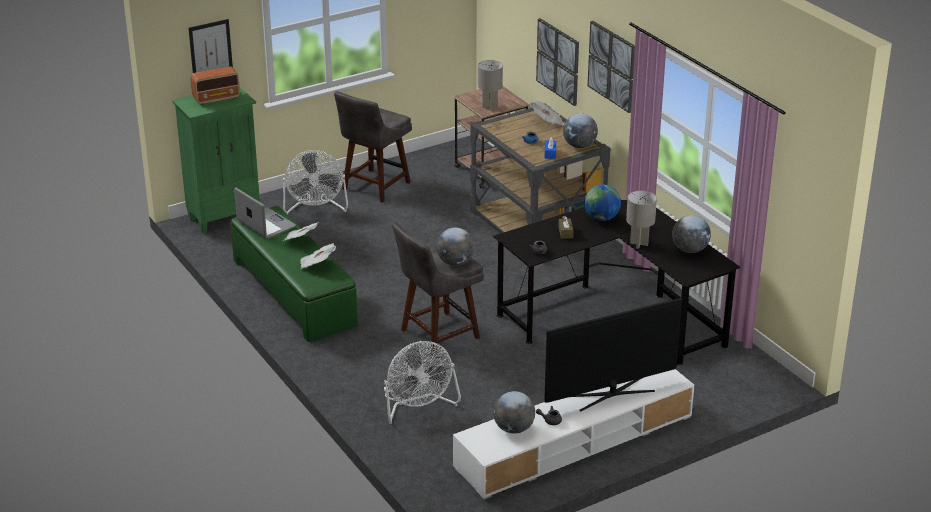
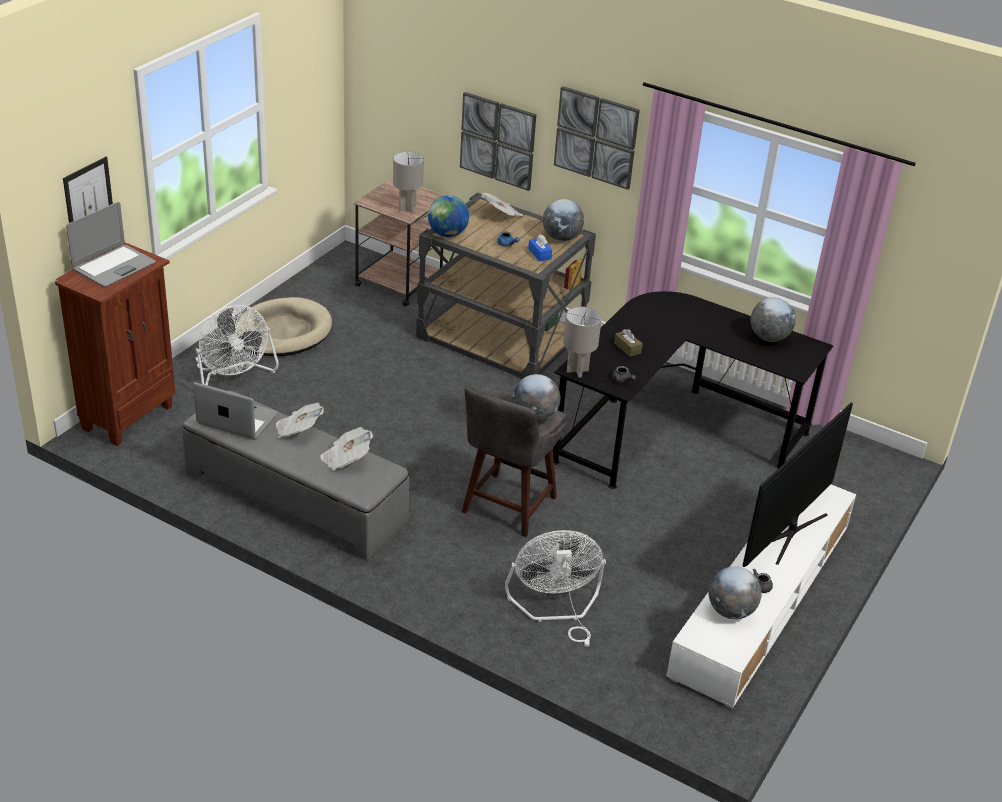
camera: 30 degrees left, 5 degrees up
(217, 98) = (114, 266): radio -> laptop
(224, 219) = (129, 418): green cabinet -> brown cabinet
(292, 292) = (294, 497): green bench -> grey bench
(374, 187) = (283, 332): grey stool -> beige dog bed
(415, 406) = (559, 610): white fan -> white fan turned 135 degrees counterclockwise
(601, 218) = (648, 321): globe -> globe (447, 234)
(639, 244) = (714, 343): grey table lamp -> grey table lamp (578, 371)

